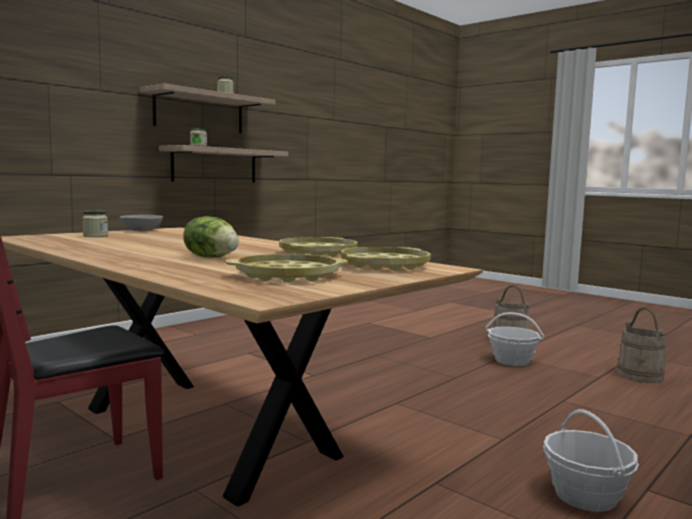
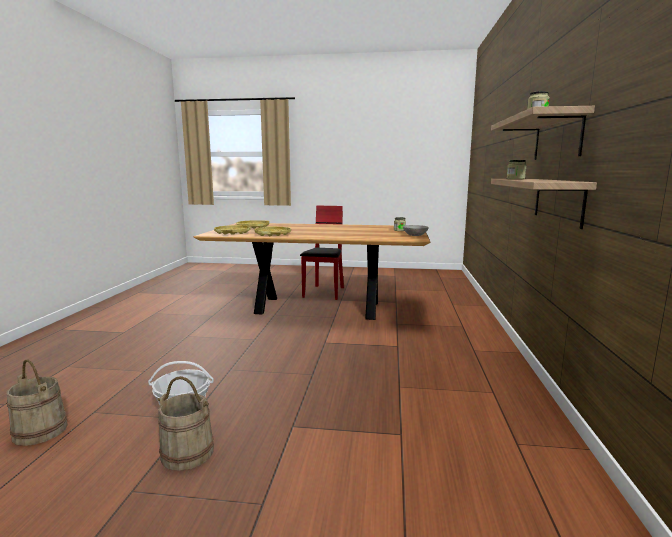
camera: 145 degrees right, 5 degrees up
(212, 257) = (300, 228): lettuce -> none
(585, 495) = (152, 324): basket -> none

